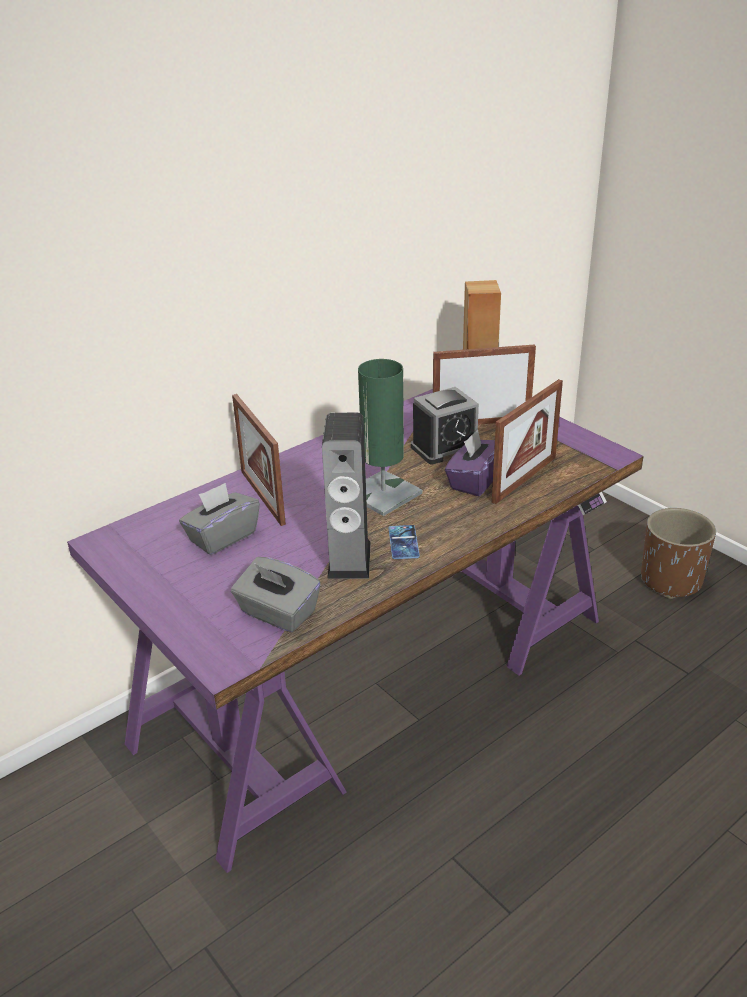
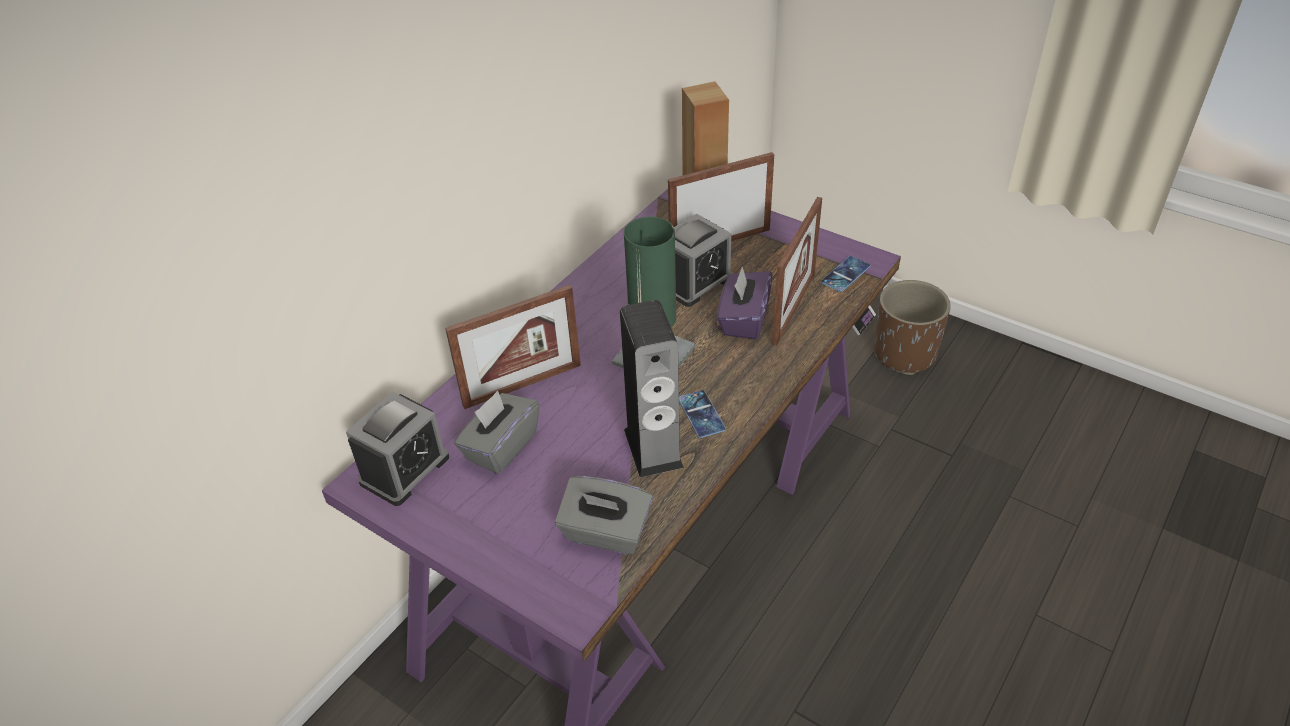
camera: 15 degrees left, 10 degrees up
(138, 539) = (404, 470): none -> alarm clock
(262, 497) = (522, 385): picture frame -> picture frame turned 75 degrees counterclockwise
(584, 461) = (845, 274): none -> phone

